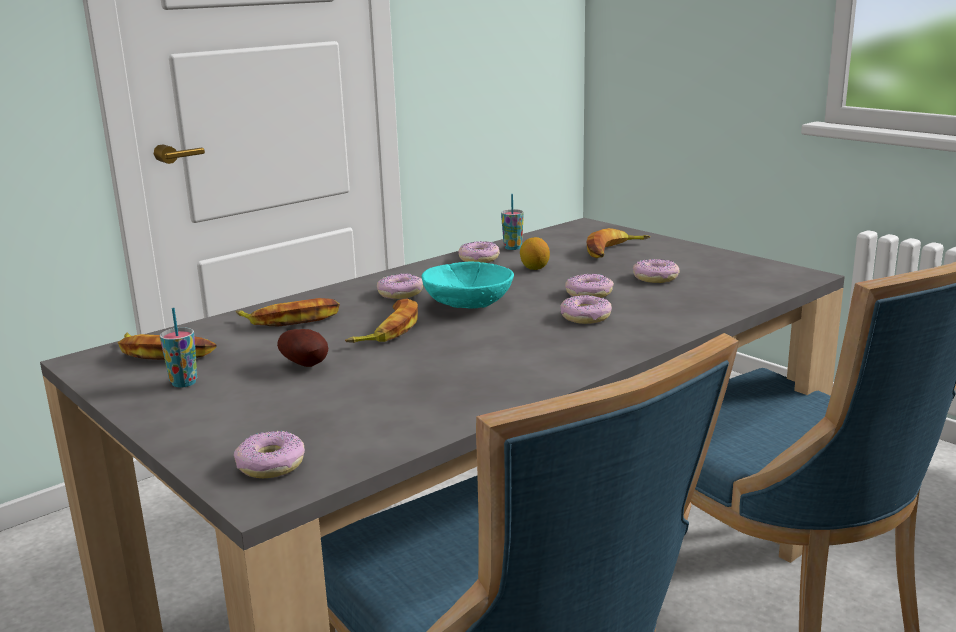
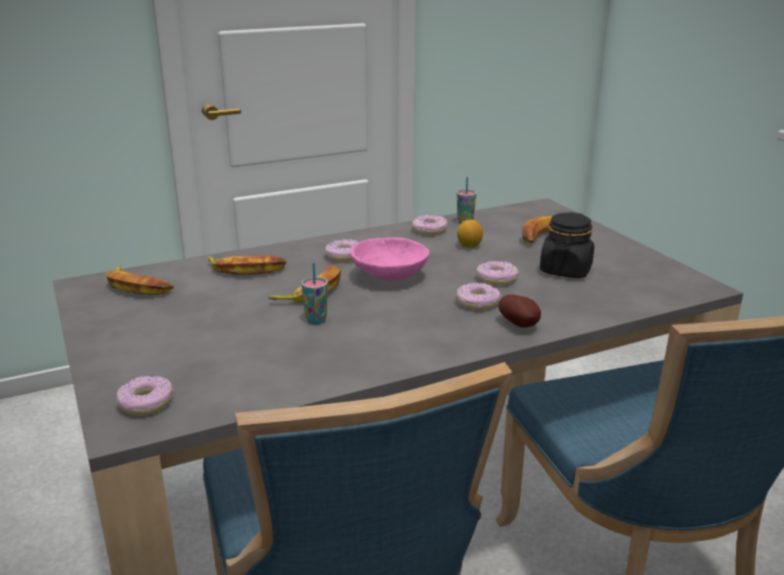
camera: 15 degrees right, 5 degrees up
(184, 383) = (134, 316): cup -> cup (316, 320)
(307, 365) = (230, 315): potato -> potato (520, 325)
(468, 307) = (388, 277): turquoise bowl -> pink bowl
(655, 278) = (565, 270): donut -> black jar

